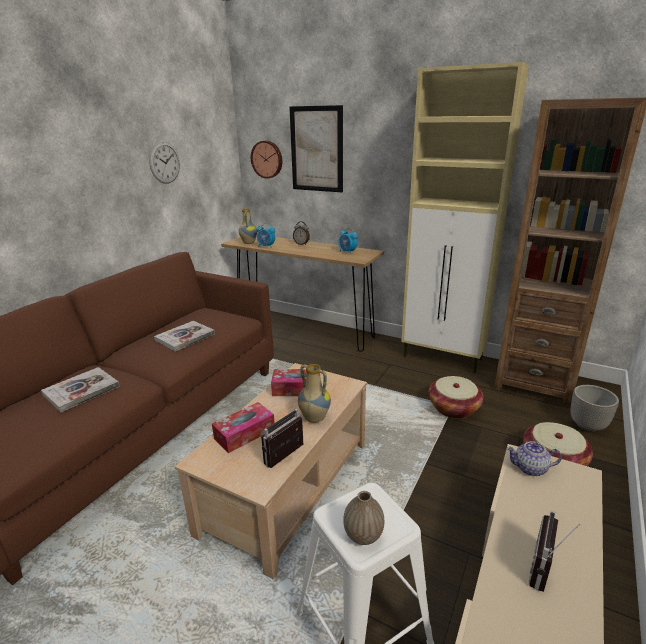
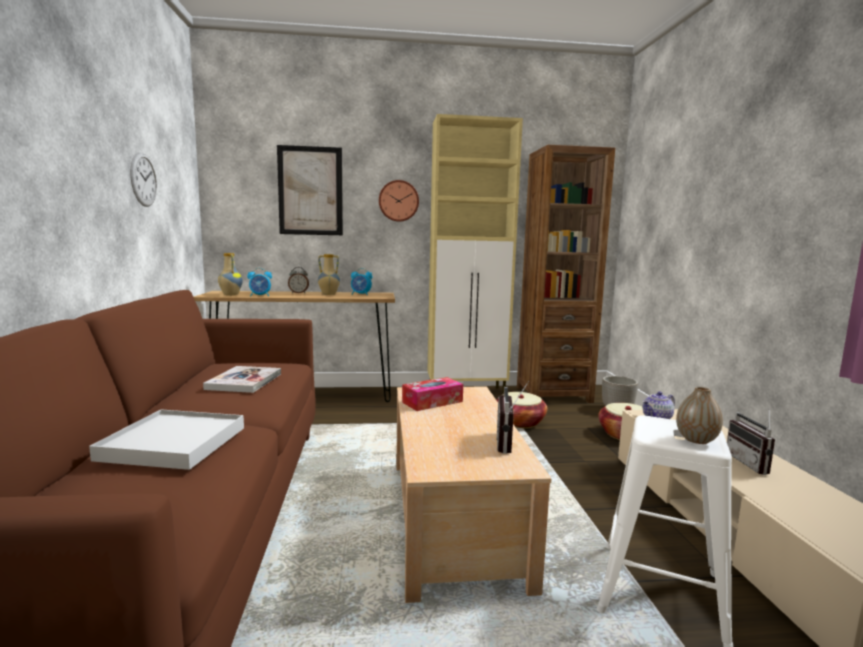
camera: 35 degrees left, 15 degrees down
(81, 390) = (173, 443): book -> white tray
(244, 433) = (439, 440): tissue box -> none
(267, 159) = (243, 201): wall clock -> wall clock (398, 201)
(314, 418) = (485, 415): vase -> vase (328, 294)

